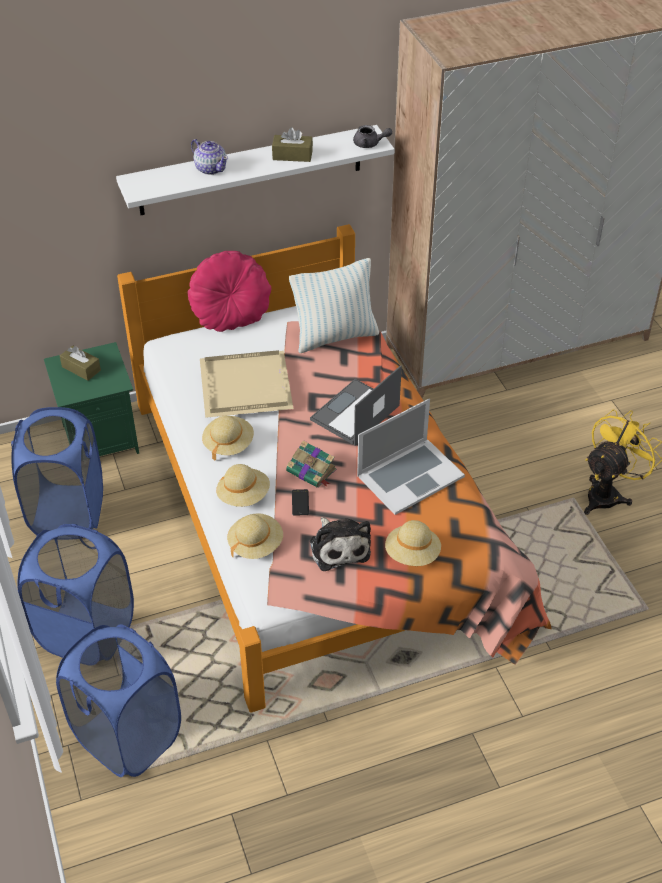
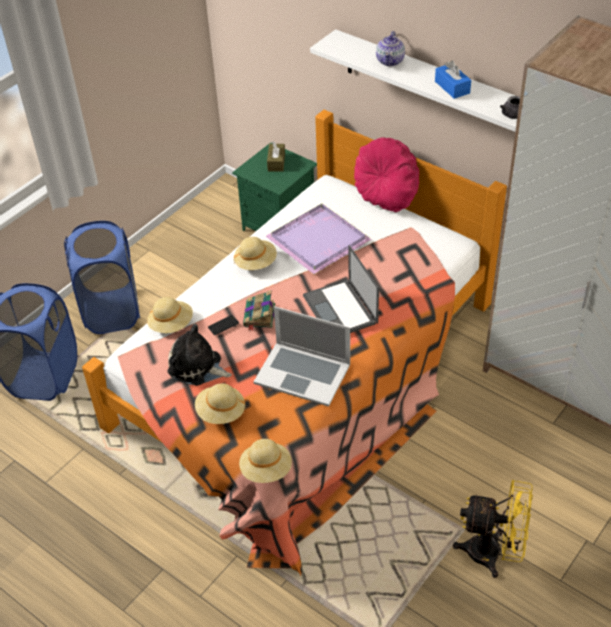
camera: 60 degrees right, 0 degrees up
(68, 512) = (203, 248): blue laundry basket -> none
(243, 496) = (212, 295): beige hat -> beige hat (266, 470)
(247, 387) = (318, 241): beige tray -> purple tray
(292, 155) = (452, 87): brown tissue box -> blue tissue box
(335, 336) = (420, 260): pillow -> none
(339, 547) = (197, 367): plush toy -> plush toy turned 75 degrees clockwise
(354, 413) = (341, 310): laptop -> laptop turned 120 degrees counterclockwise

